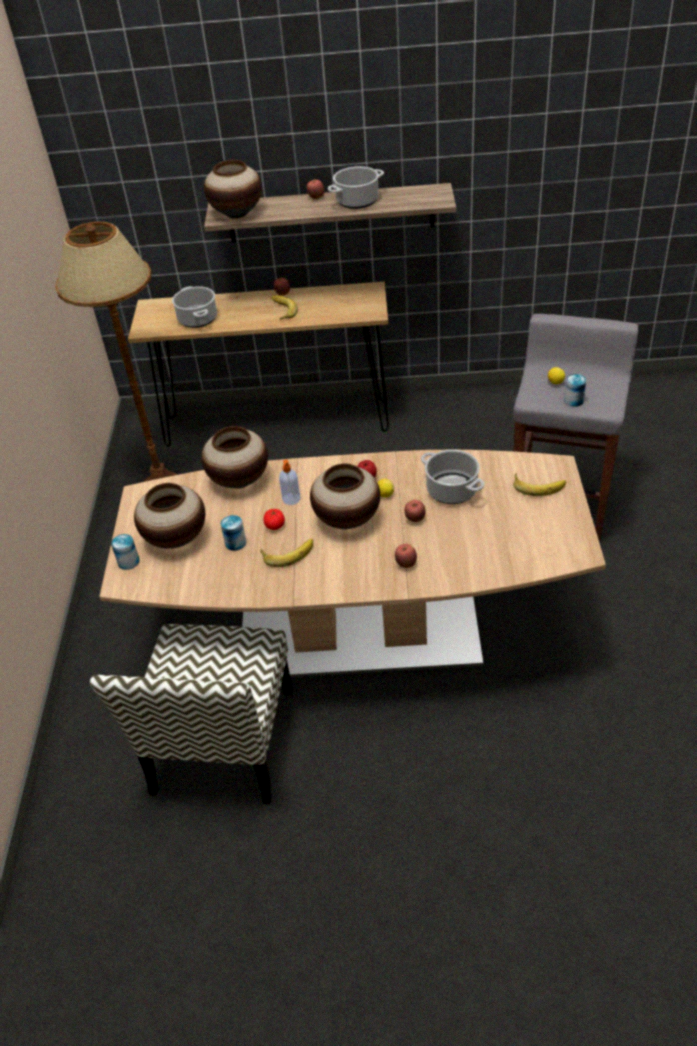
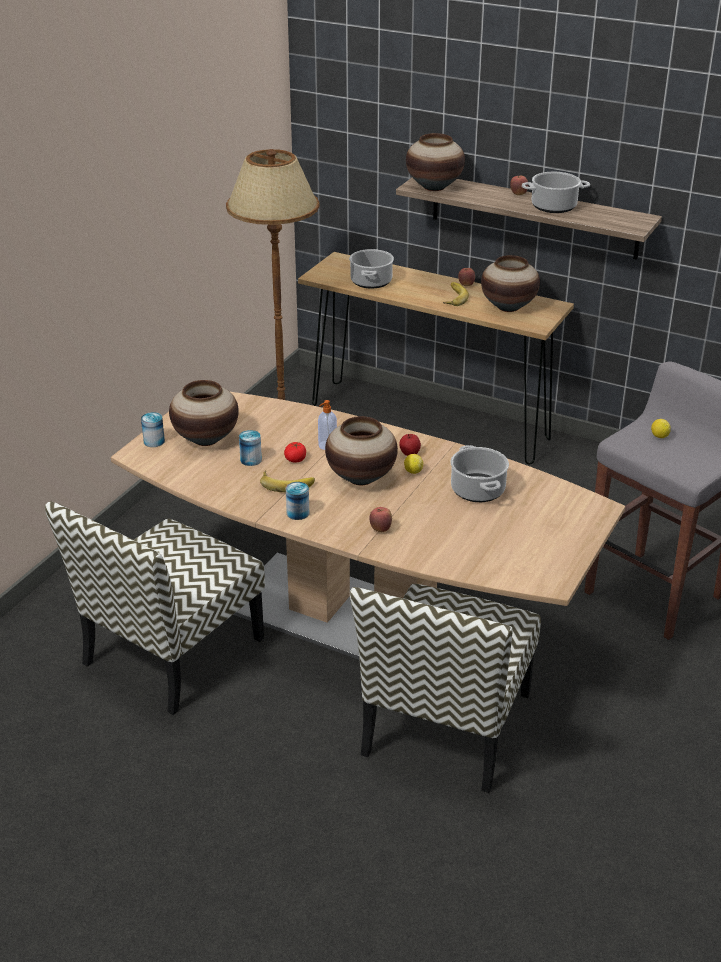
camera: 25 degrees right, 10 degrees down
(239, 480) = (296, 416): vase -> vase (508, 307)
(415, 519) = (422, 499): apple -> none
(498, 697) = (447, 726): none -> chair
(538, 485) = (565, 516): banana -> none
(573, 400) = (663, 457): can -> can (298, 513)

